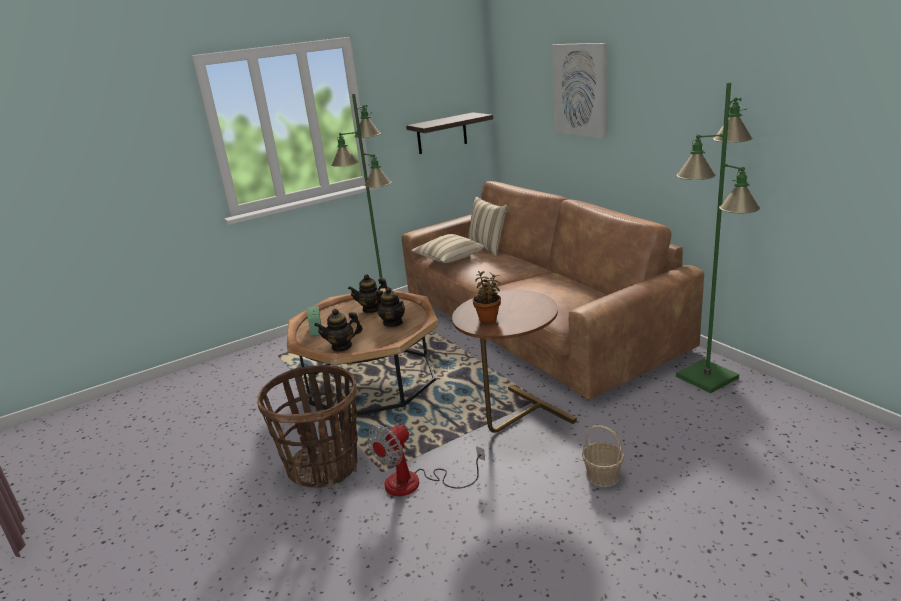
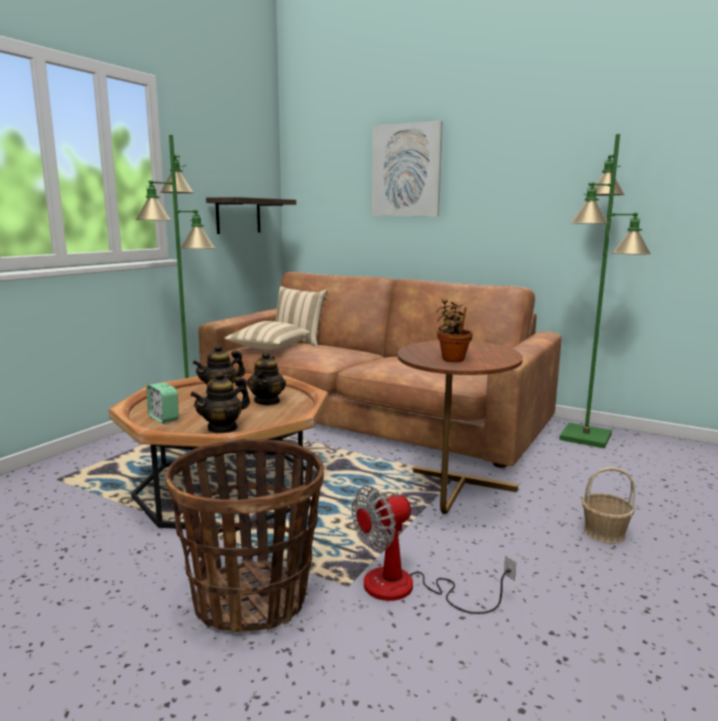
camera: 30 degrees left, 10 degrees down
(393, 323) = (267, 401): teapot -> teapot turned 75 degrees clockwise
(415, 483) = (407, 589): fan -> fan turned 45 degrees clockwise

